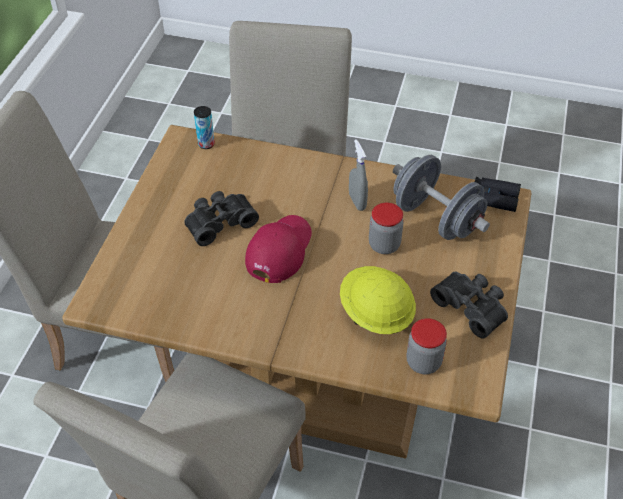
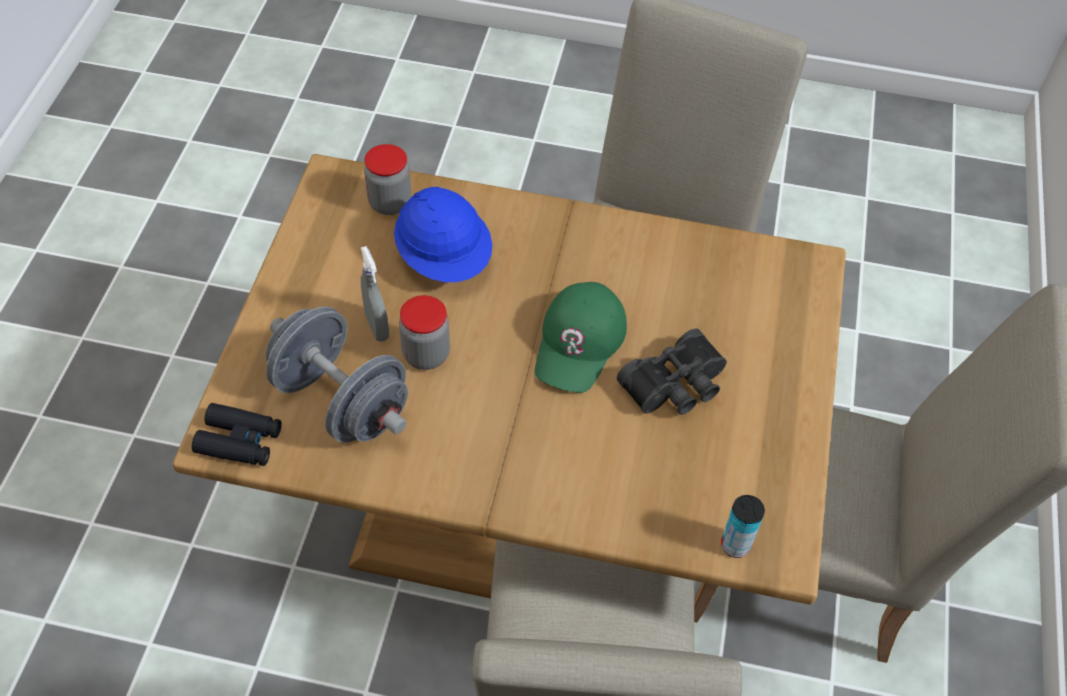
camera: 175 degrees right, 5 degrees up
(279, 250) = (579, 342): red cap -> green cap
(357, 202) = (464, 428): grey spray bottle -> grey spray bottle (377, 327)
(375, 313) = (444, 258): yellow hard hat -> blue hard hat
(472, 307) = (316, 268): black binoculars -> none

